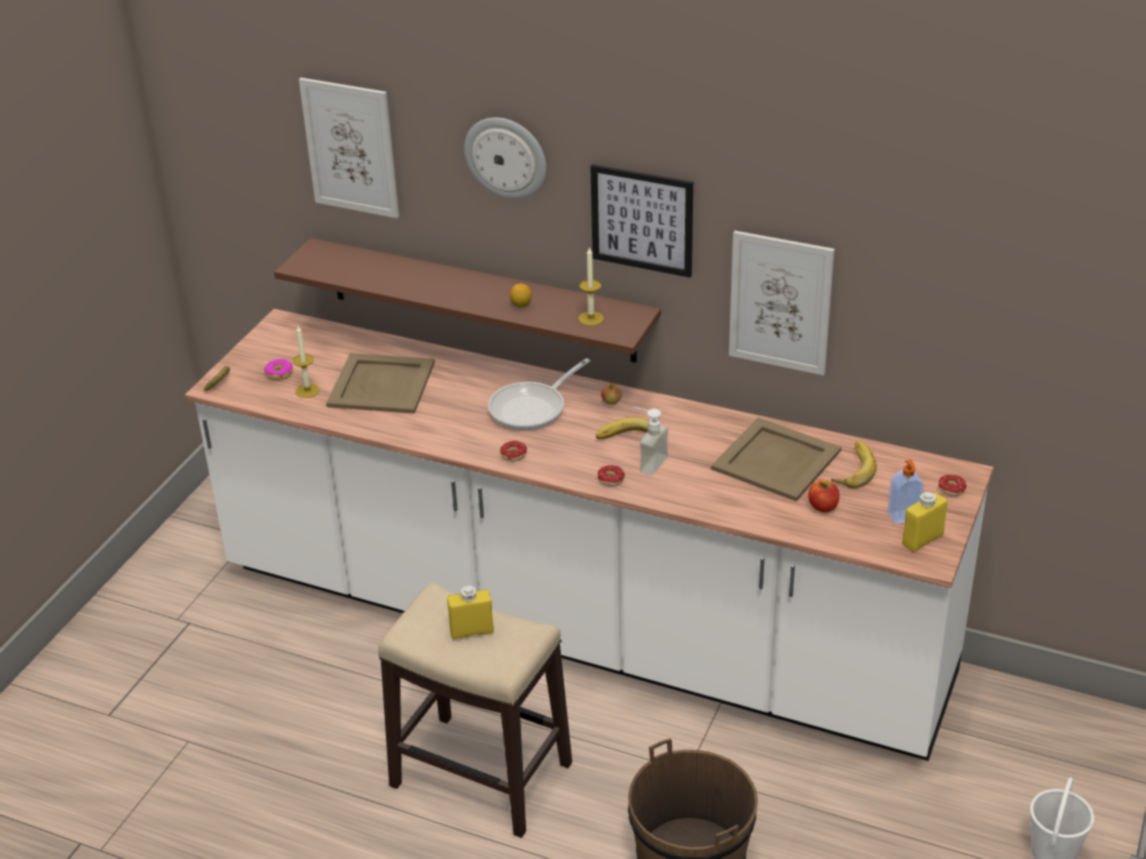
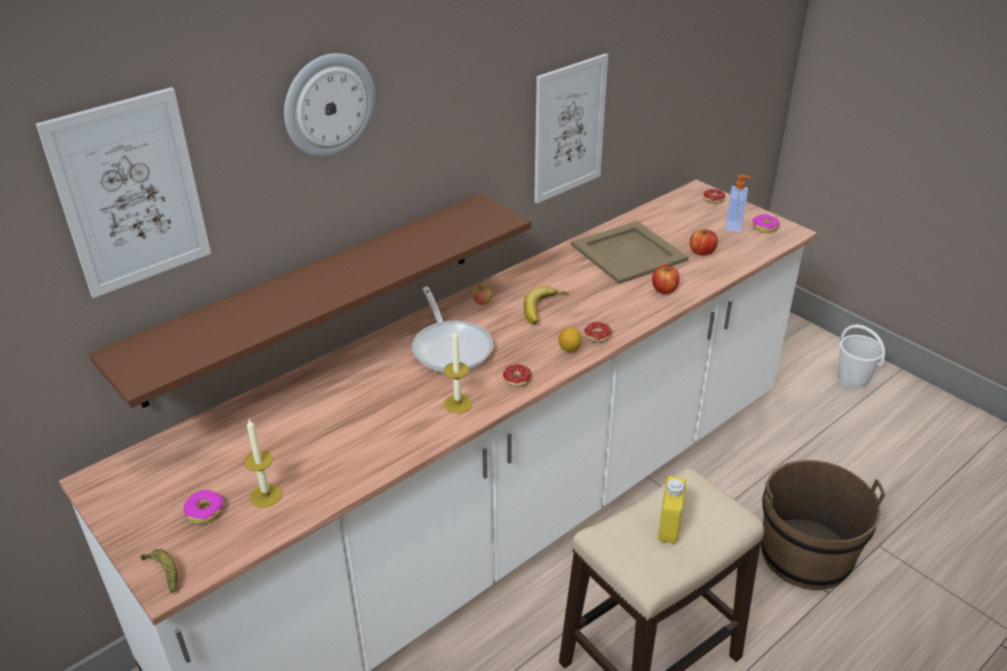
camera: 65 degrees left, 0 degrees up
(381, 383) = (311, 434): beige tray -> none
(521, 305) = (400, 255): lemon -> lemon (569, 349)
(591, 318) = (464, 227): candle -> candle (457, 403)
(642, 220) = (463, 108): picture -> none
(647, 462) = (585, 311): soap dispenser -> none
(725, 499) = (664, 289): none -> apple
(851, 468) = (662, 227): banana -> none
(922, 540) = (765, 227): yellow bottle -> donut

